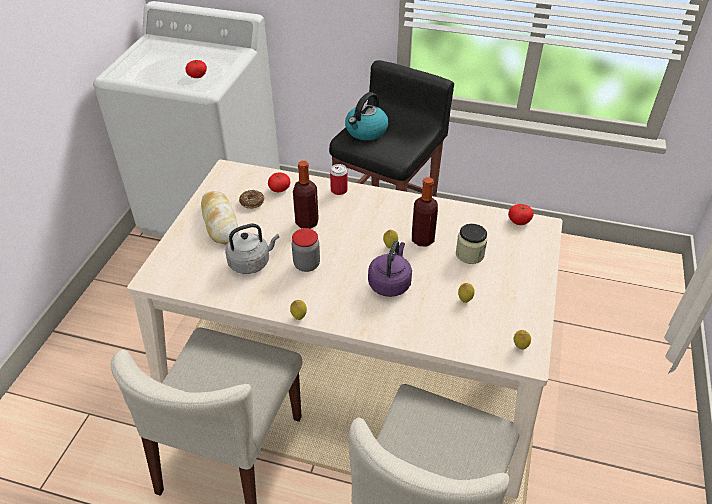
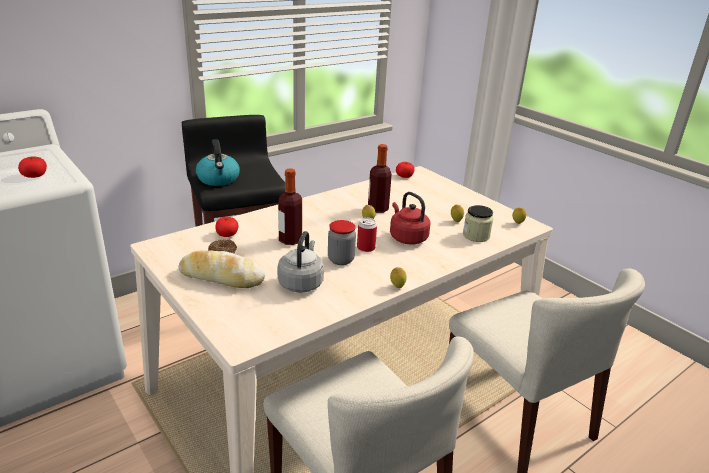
camera: 55 degrees left, 15 degrees down
(339, 190) = (274, 213): can -> can (366, 248)
(390, 283) = (407, 237): purple kettle -> red kettle
(469, 254) = (414, 201): jar -> jar (476, 236)

